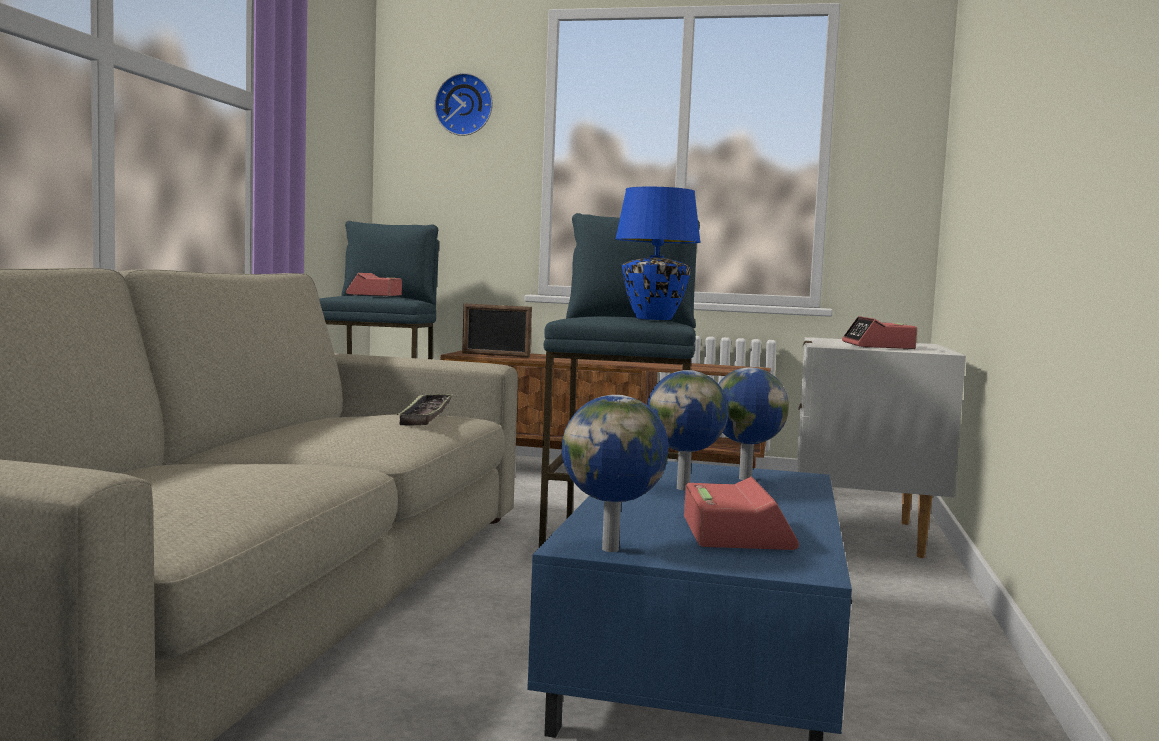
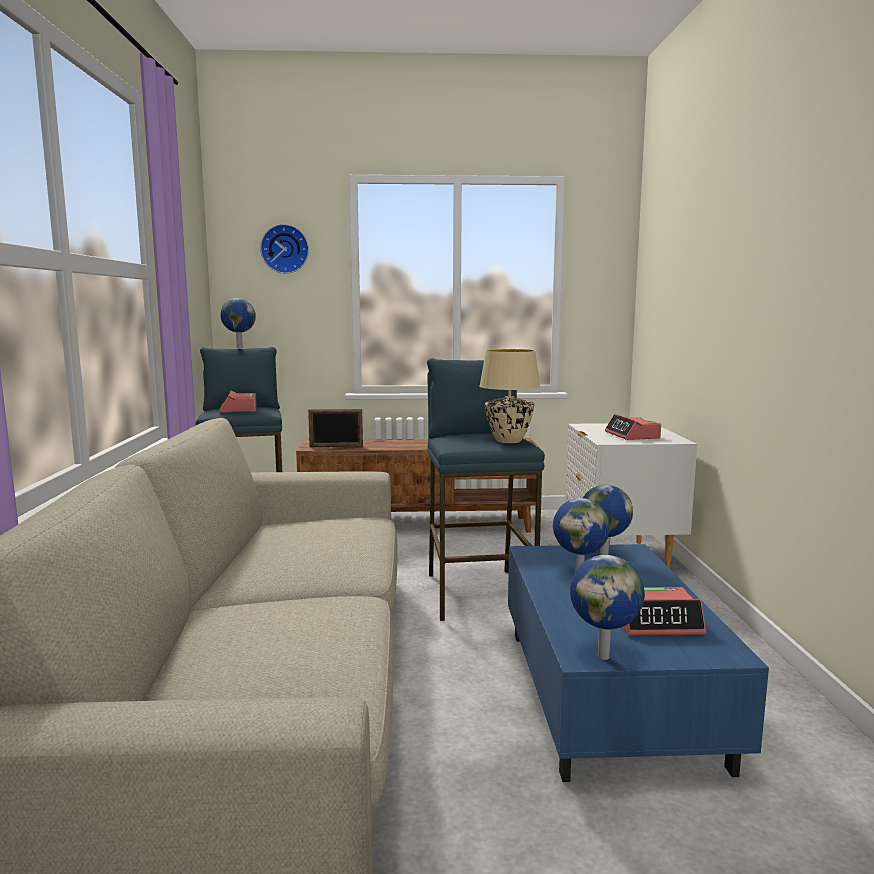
camera: 15 degrees left, 5 degrees up
(392, 224) = (239, 348): none -> globe
(426, 415) = (351, 527): tray -> none
(653, 319) = (508, 441): blue table lamp -> beige table lamp
(736, 533) = (656, 622): alarm clock -> alarm clock turned 105 degrees clockwise

